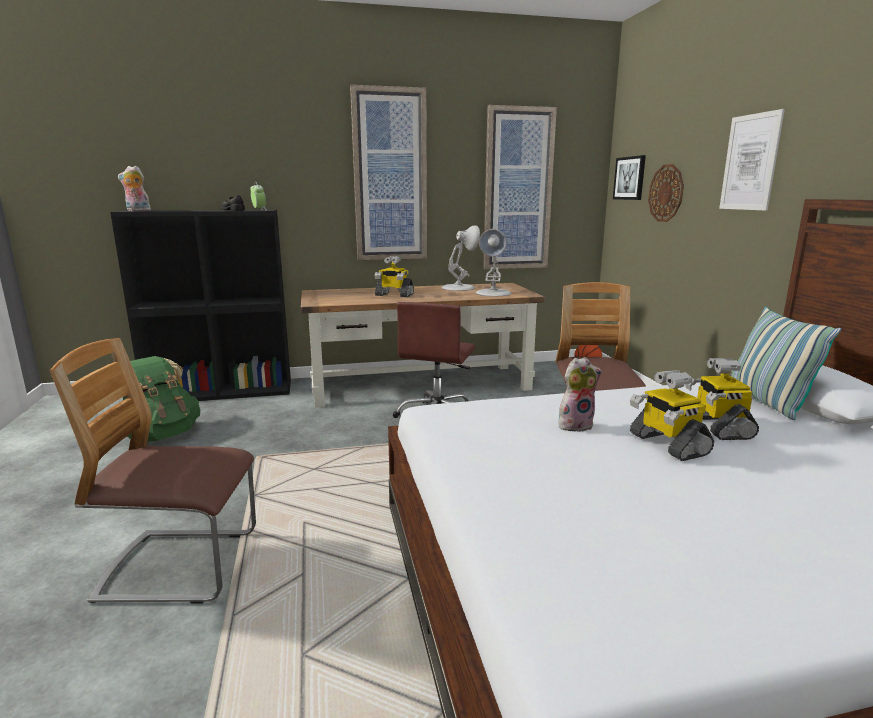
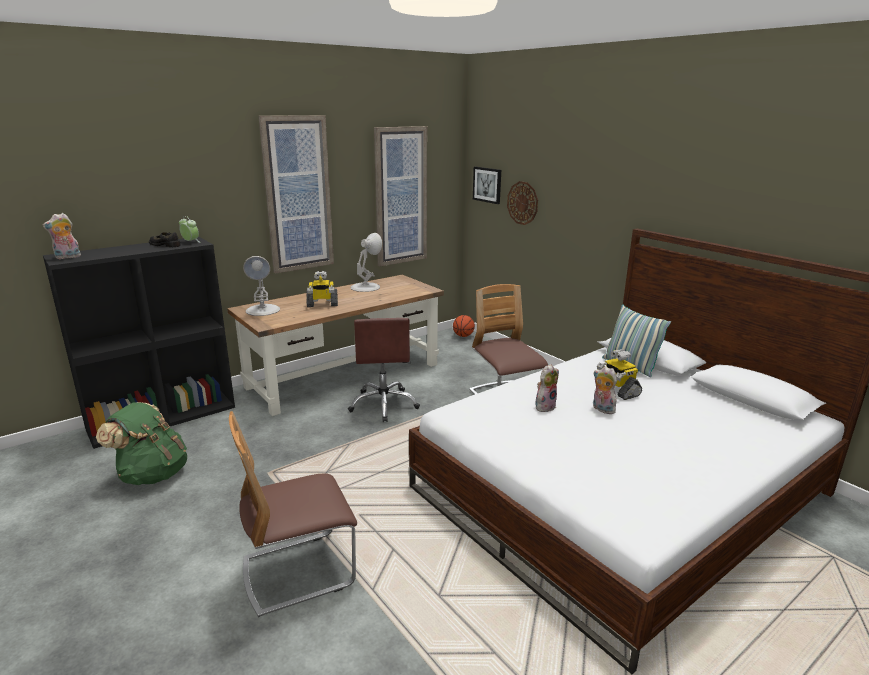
camera: 25 degrees left, 5 degrees up
(493, 293) = (401, 291): white table lamp -> white table lamp (263, 310)
(667, 444) = (602, 409): toy robot -> plush toy
(750, 162) = (590, 194): picture -> none

